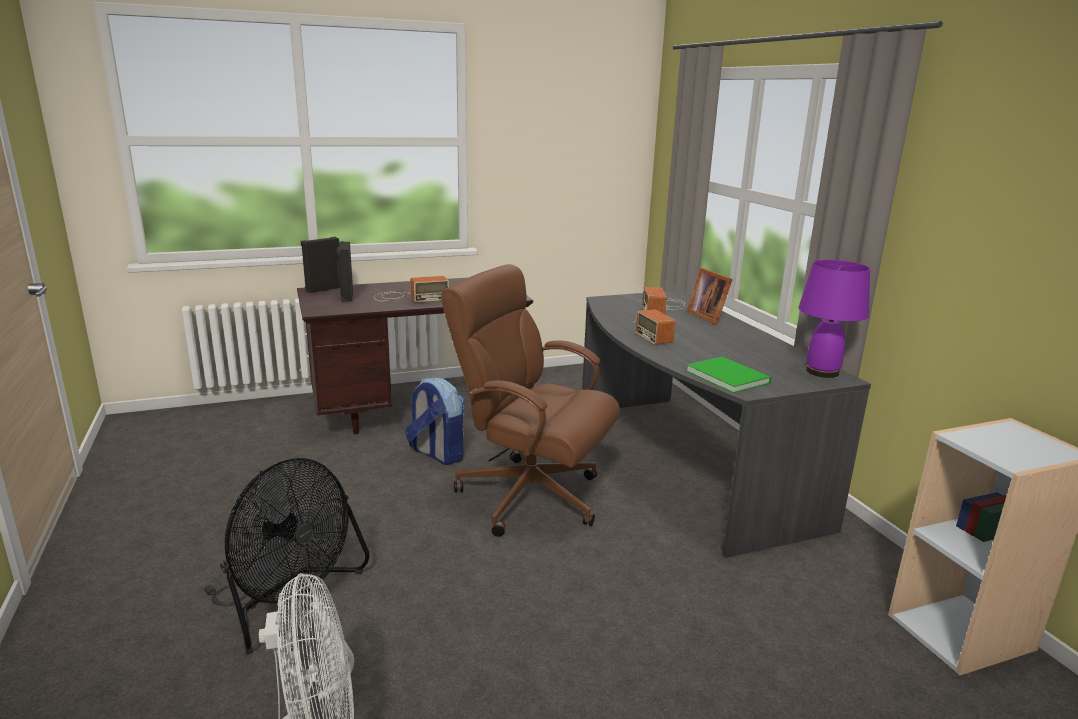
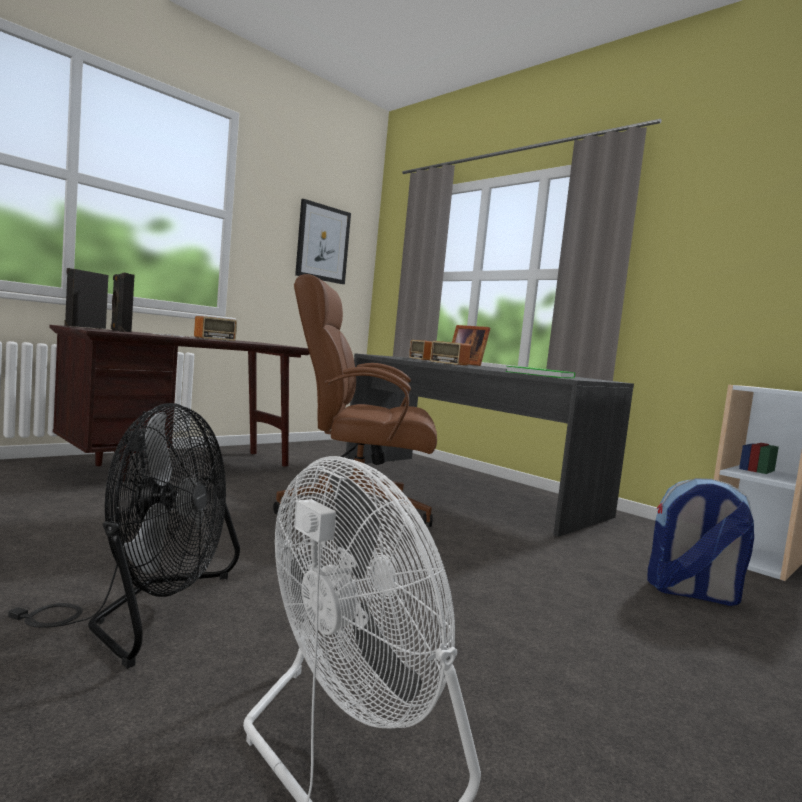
camera: 25 degrees left, 15 degrees down
(437, 454) = (231, 492): backpack -> backpack (692, 593)
(579, 146) = (322, 243): none -> picture
(822, 372) = (595, 379): purple table lamp -> none

